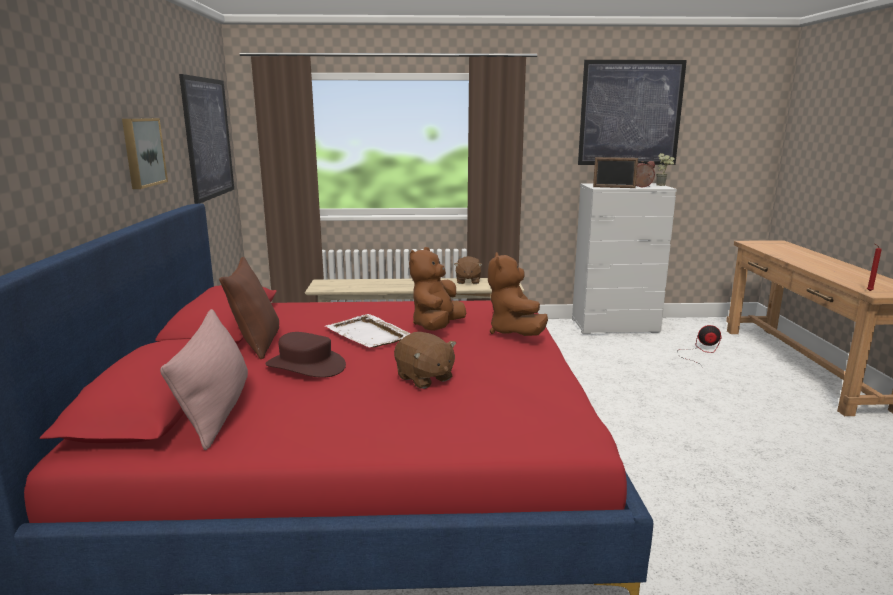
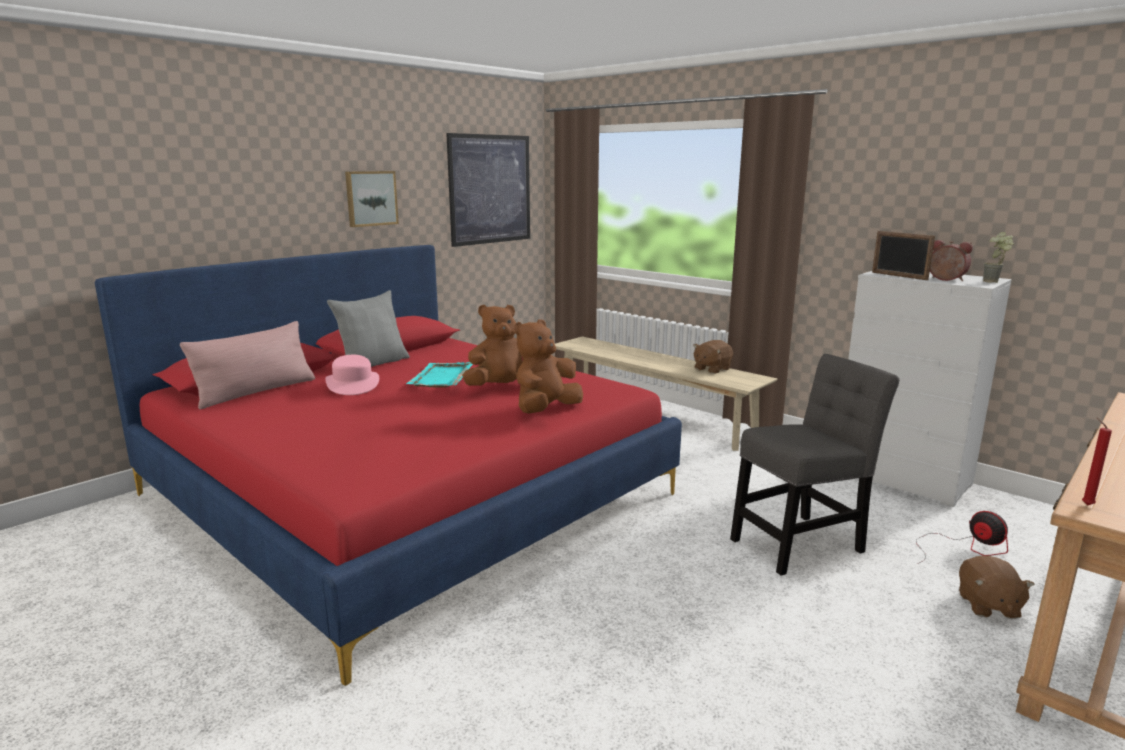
camera: 45 degrees right, 0 degrees up
(256, 343) = (373, 363): brown pillow -> grey pillow
(306, 365) = (353, 384): brown hat -> pink hat
(369, 334) = (441, 377): white tray -> turquoise tray
(424, 378) = (382, 415): brown plush toy -> brown plush toy (987, 606)
(630, 113) = (972, 169): picture -> none
(646, 380) = (801, 543): none -> grey chair

